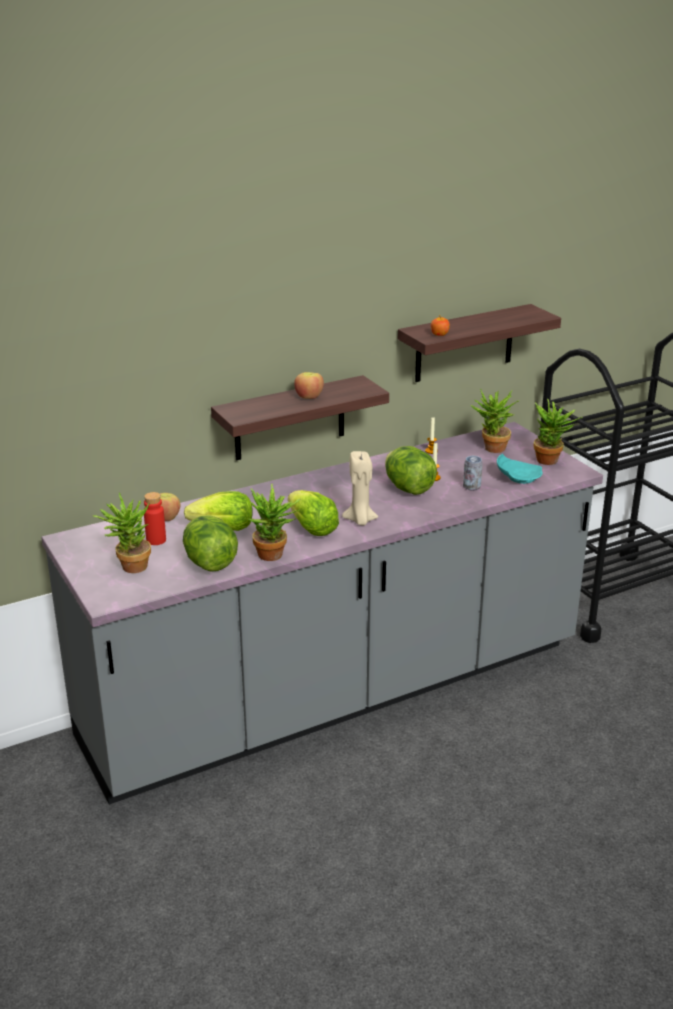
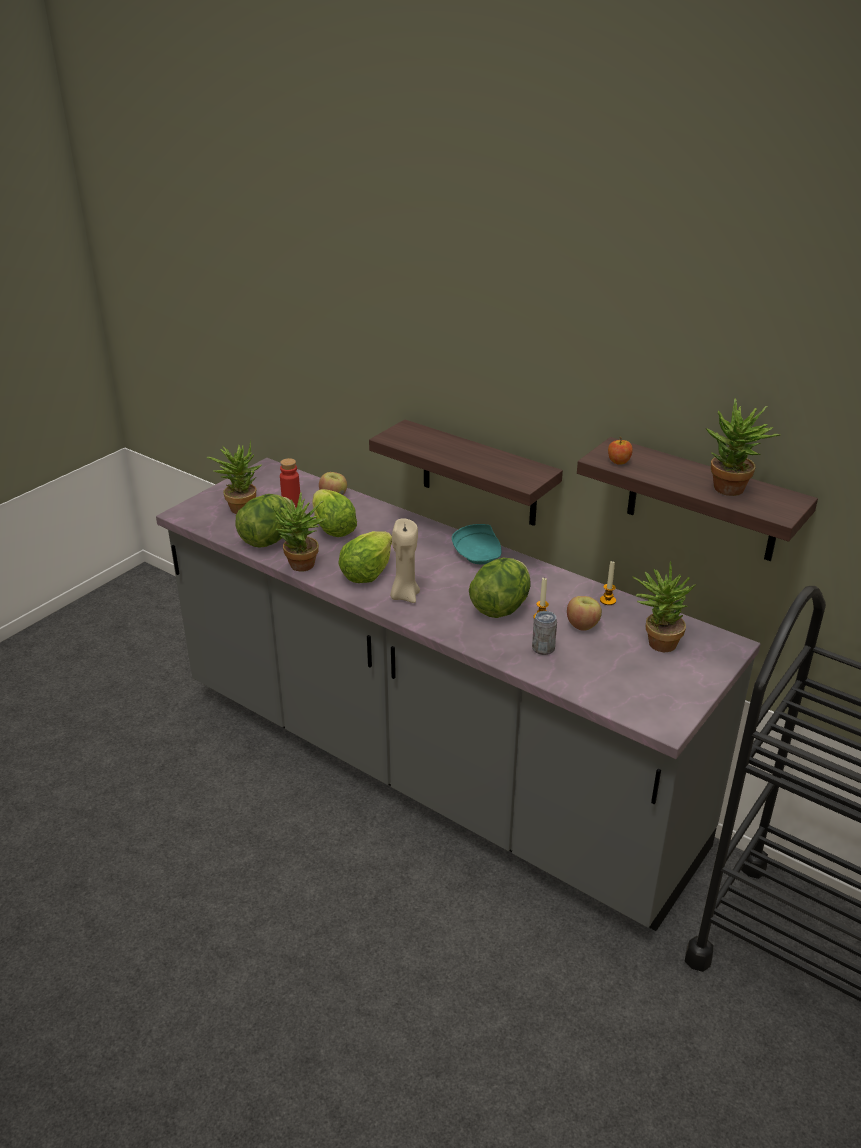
camera: 65 degrees right, 5 degrees up
(309, 397) = (471, 456): apple -> apple (583, 625)
(517, 477) = (599, 677): turquoise plate -> turquoise plate (479, 554)
(551, 461) = (672, 696): potted plant -> potted plant (730, 492)

